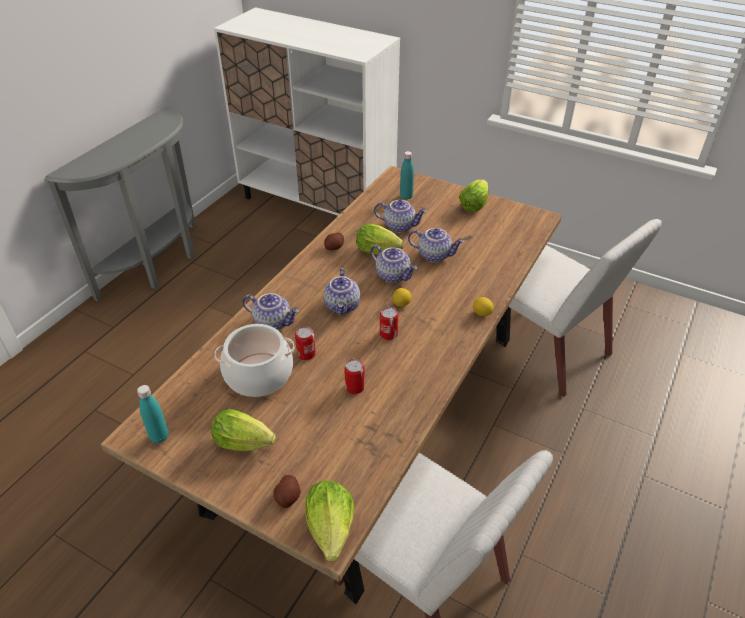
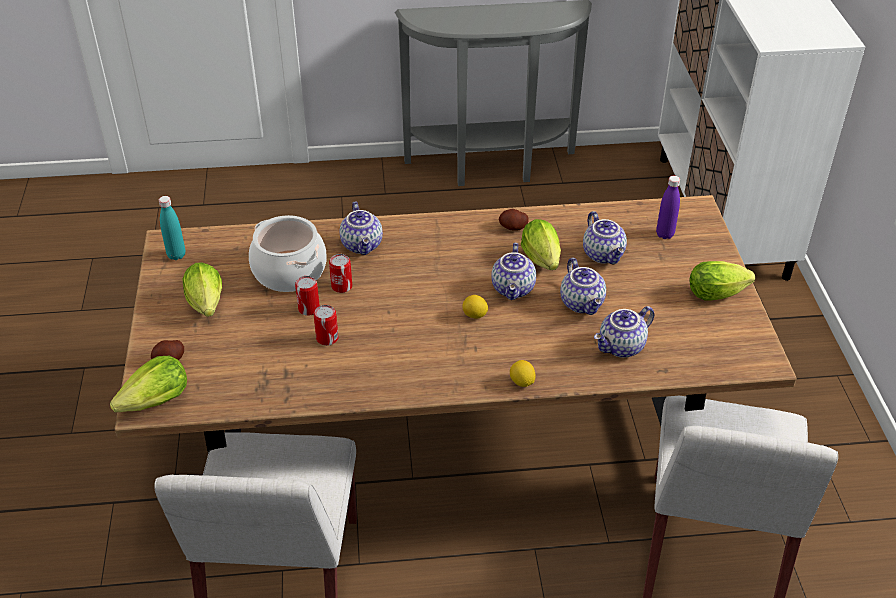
camera: 55 degrees right, 0 degrees up
(343, 306) = (430, 277): teapot -> teapot (622, 347)
(388, 334) = (420, 327): can -> can (309, 309)
(406, 197) = (665, 234): turquoise bottle -> purple bottle

